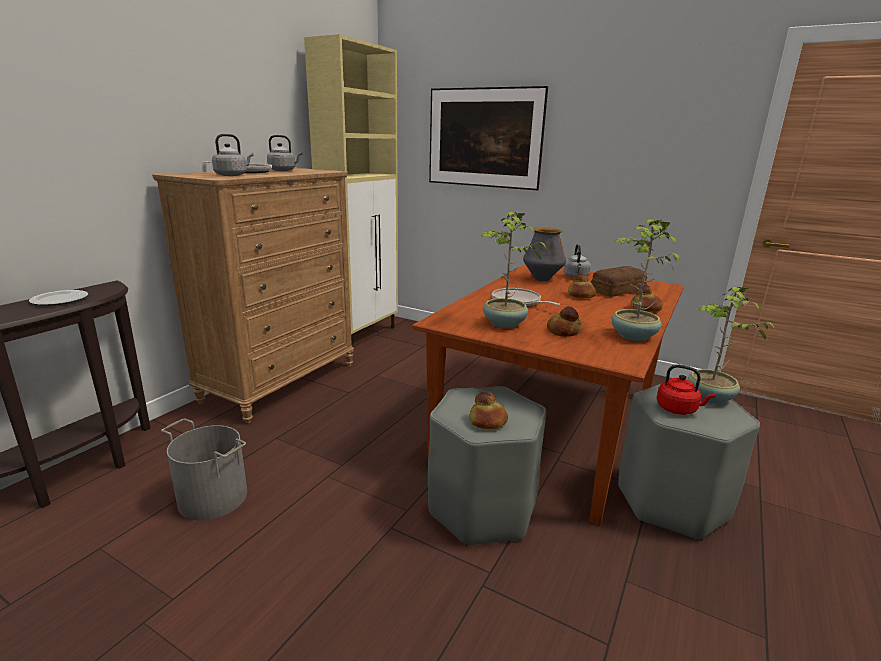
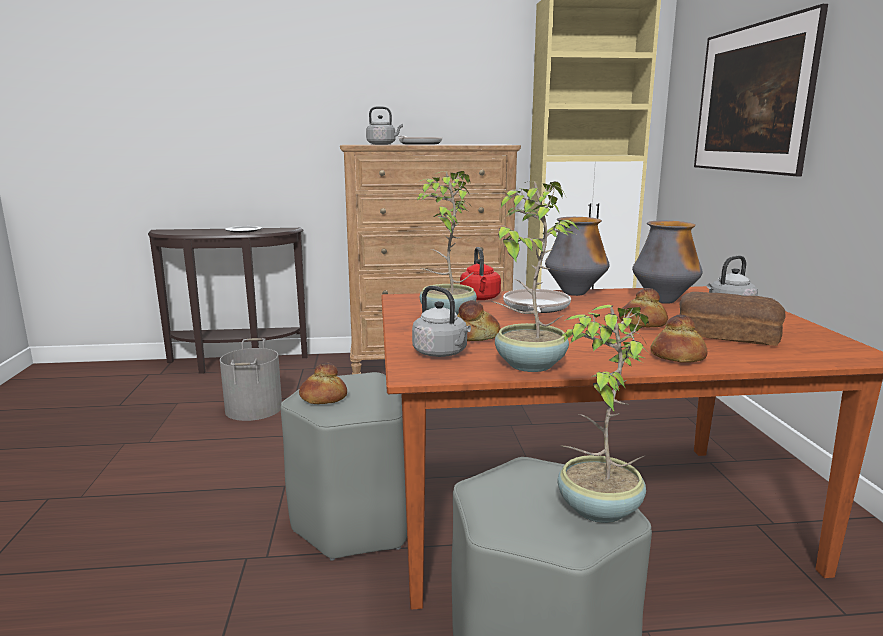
camera: 55 degrees right, 5 degrees down
(283, 170) = (463, 144): grey kettle -> grey kettle (442, 353)
(498, 286) = (575, 293): none -> vase
(678, 409) = (511, 490): red kettle -> red kettle (480, 298)

